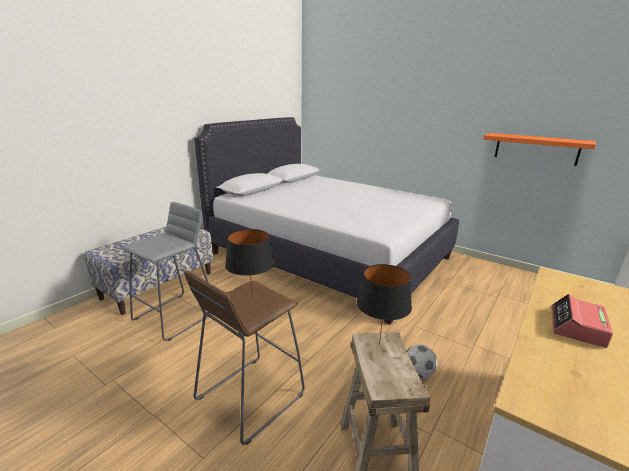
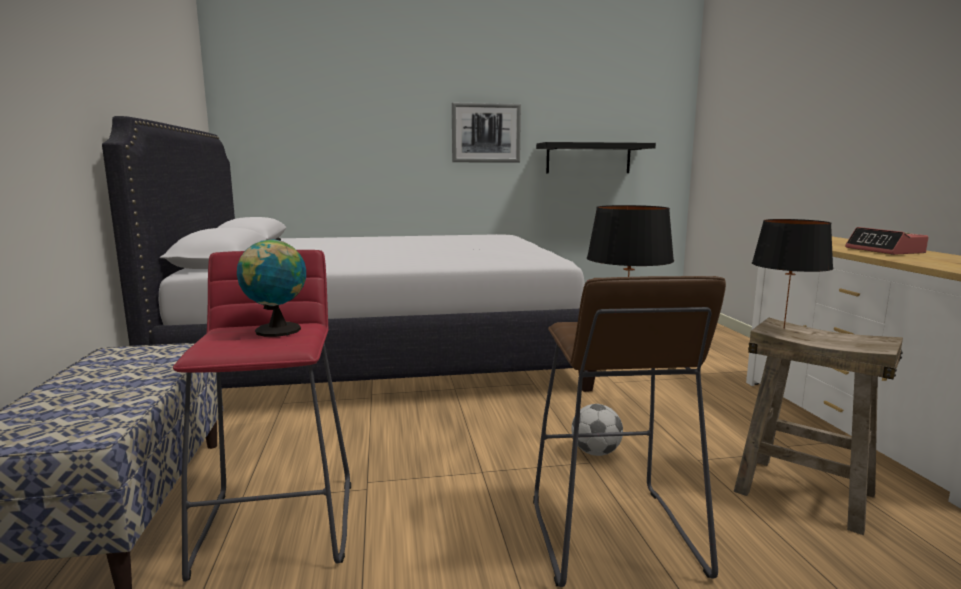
camera: 45 degrees left, 10 degrees down
(168, 242) = (276, 331): none -> globe
(176, 316) = (278, 525): grey stool -> red stool
(418, 373) = (695, 415): football -> football (596, 452)
(451, 122) = (486, 133): none -> picture
(536, 149) = (588, 158): orange shelf -> black shelf

